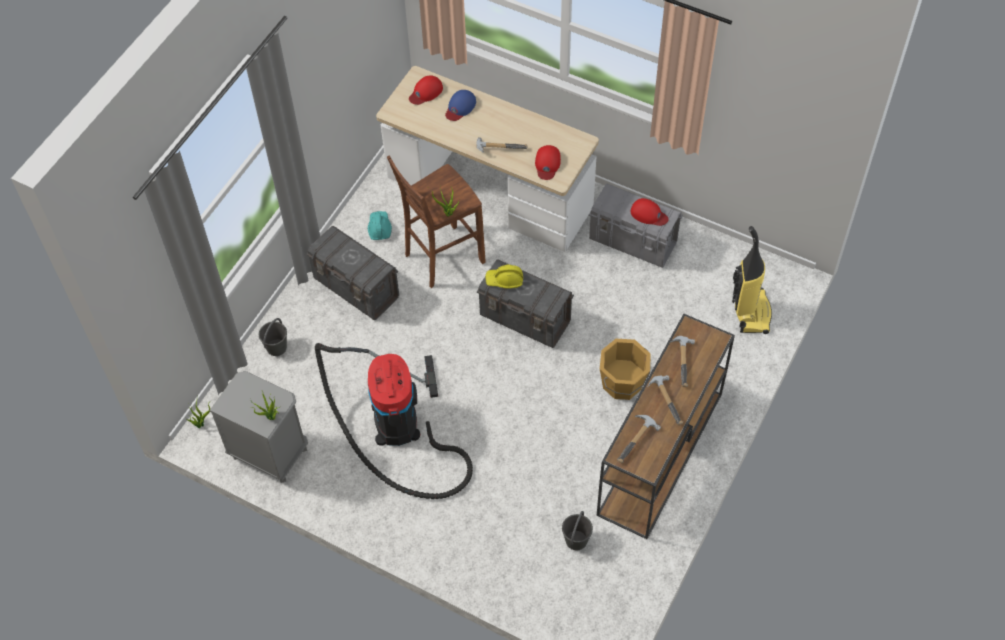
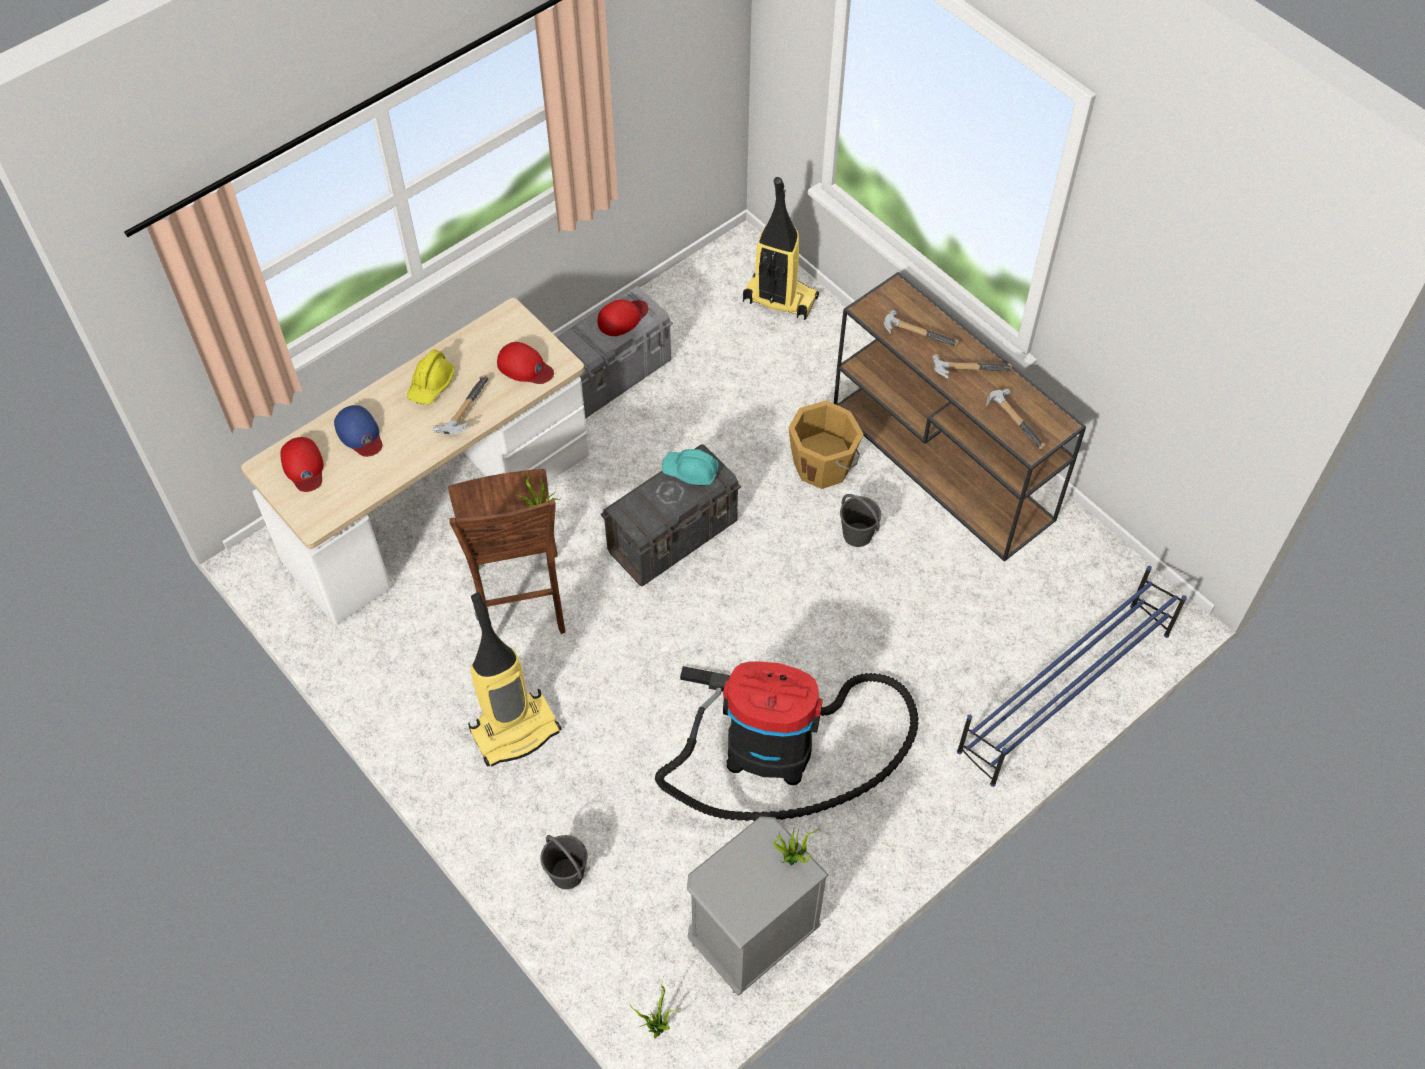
camera: 70 degrees left, 0 degrees up
(356, 288) = (515, 729): grey storage box -> vacuum cleaner
(379, 228) = (422, 665): turquoise hard hat -> turquoise hard hat (690, 471)
(504, 280) = (646, 511): yellow hard hat -> yellow hard hat (431, 385)
(507, 580) = (1063, 692): none -> blue shoe rack
(576, 540) = (1032, 596): grey bucket -> grey bucket (858, 535)

